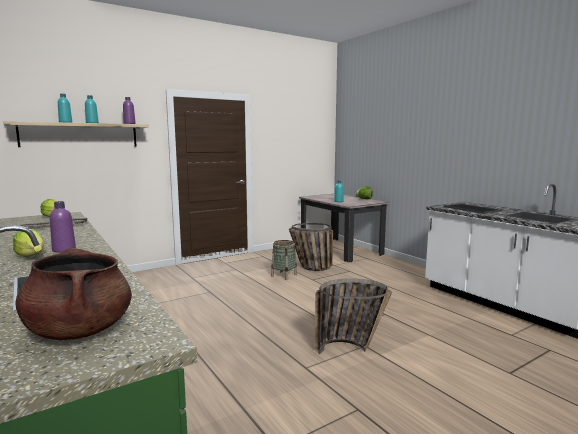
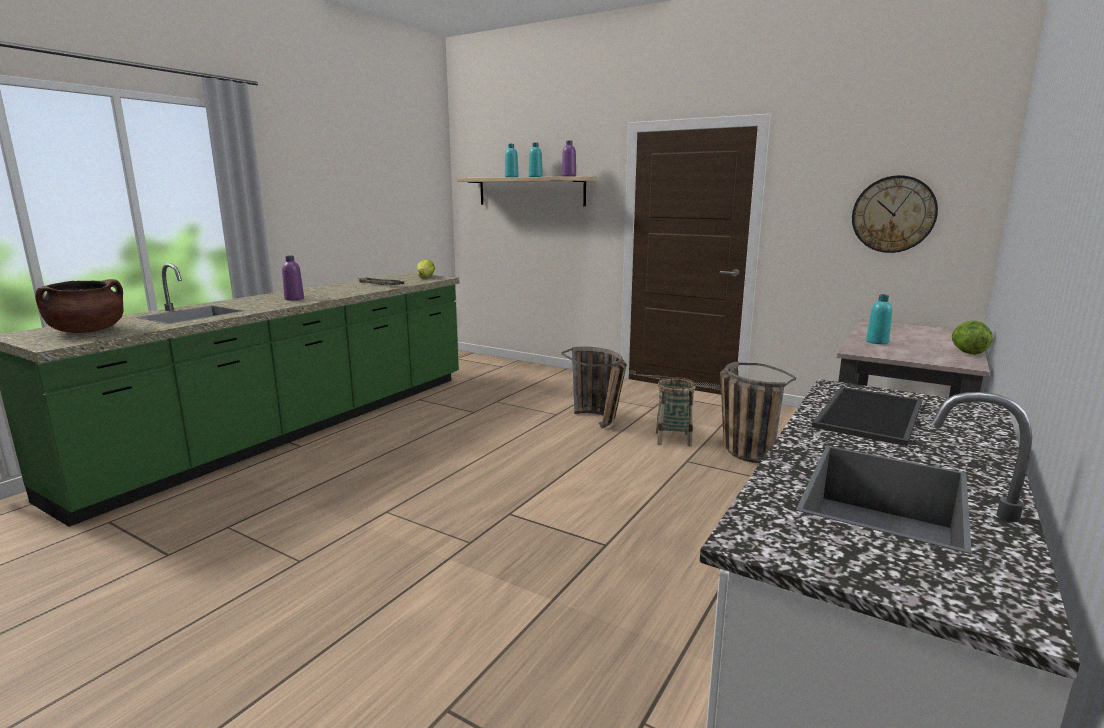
camera: 65 degrees right, 5 degrees up
(32, 256) = (272, 298): lettuce -> none
(303, 147) = (893, 214): none -> wall clock
(350, 348) = (454, 532): basket -> basket (600, 423)

